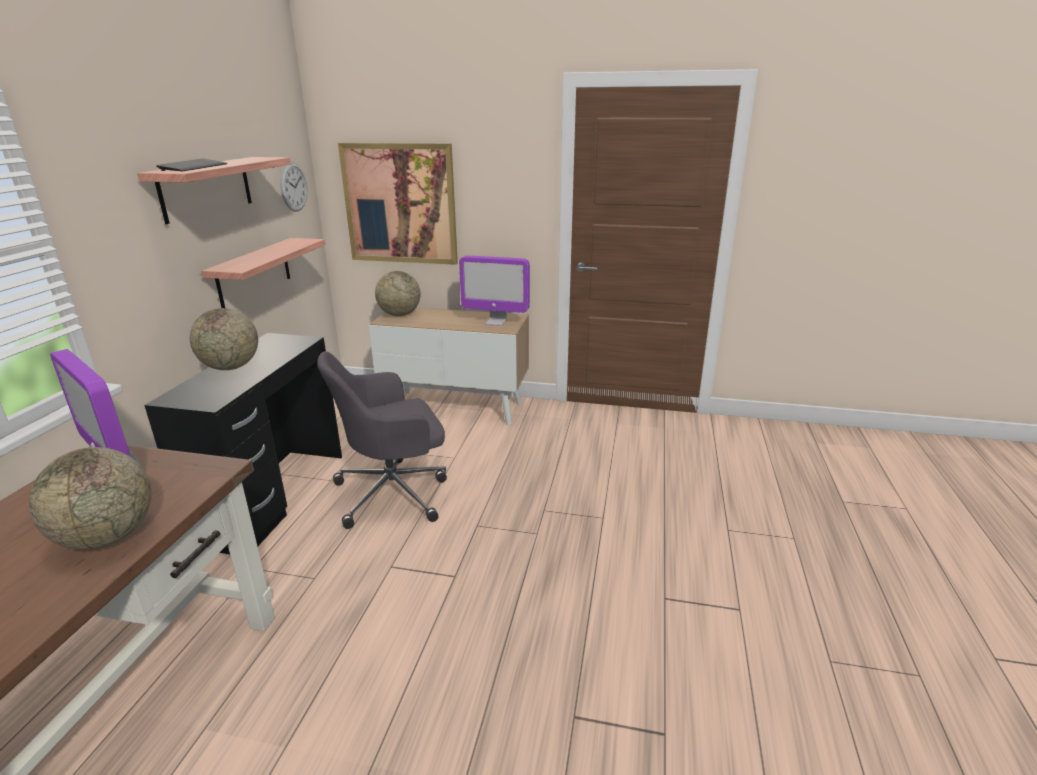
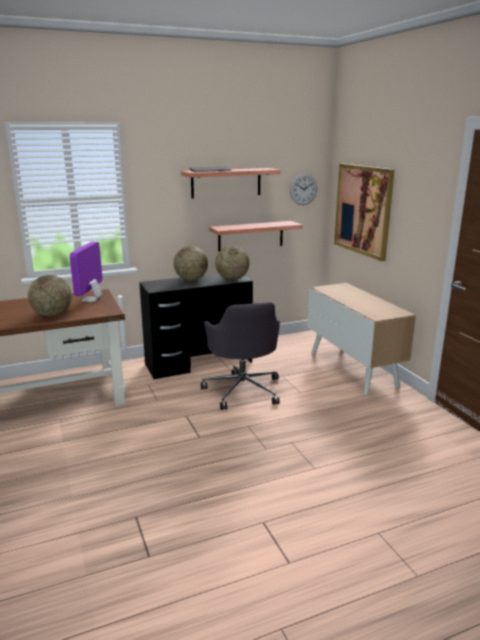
camera: 55 degrees right, 5 degrees down
(394, 492) = (243, 390): grey office chair -> grey office chair turned 135 degrees counterclockwise
(399, 314) = (337, 288): globe -> globe (232, 279)
(496, 322) = (380, 311): monitor -> none

